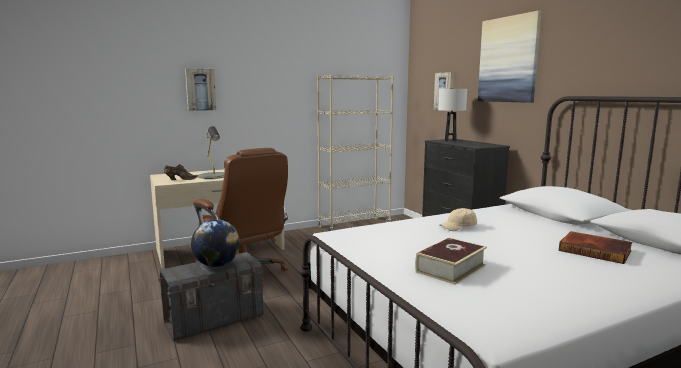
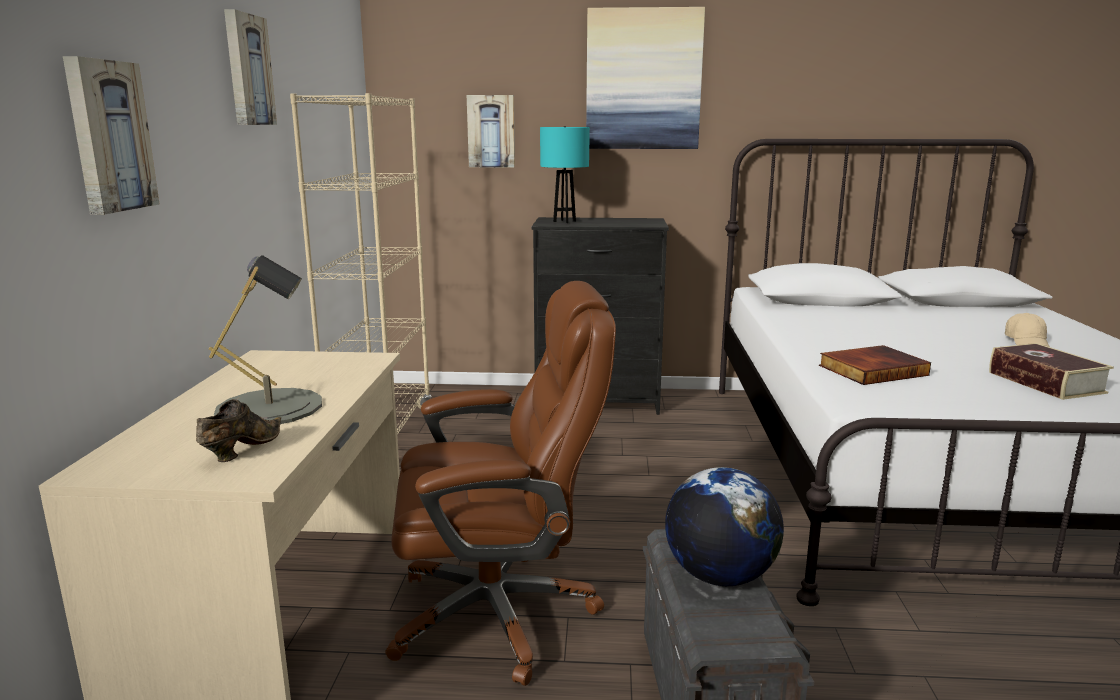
camera: 60 degrees left, 5 degrees up
(287, 68) = (247, 70): none -> picture
(450, 140) = (564, 221): white table lamp -> turquoise table lamp
(459, 227) = (858, 342): beige cap -> beige cap (1027, 342)
(595, 250) = (978, 322): book -> book (872, 369)

